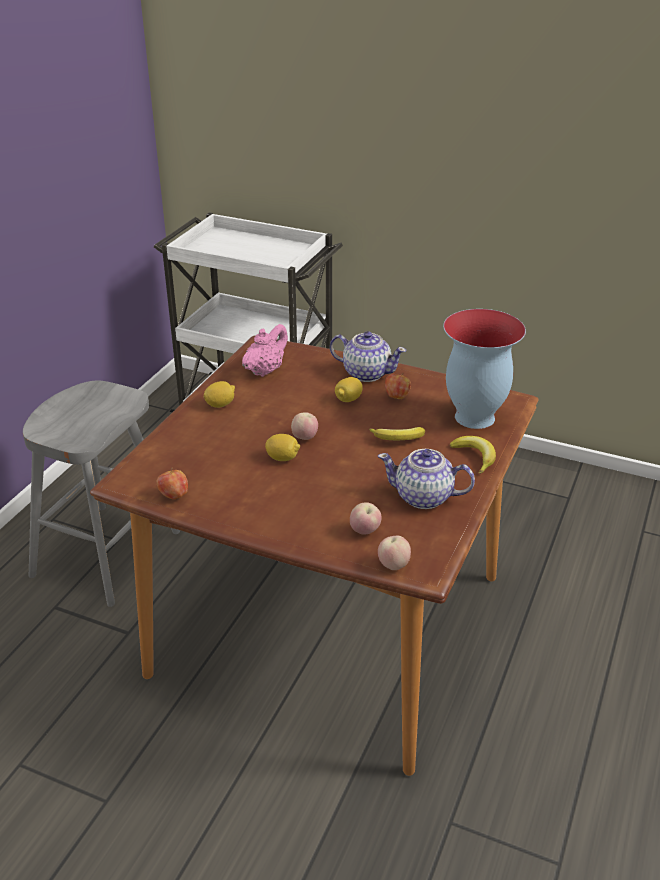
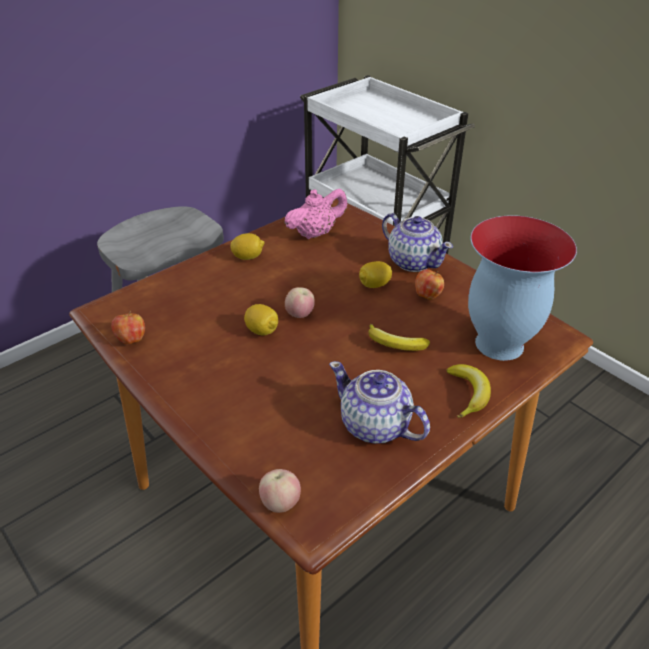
camera: 25 degrees right, 5 degrees up
(364, 531) = (280, 446): apple -> none

